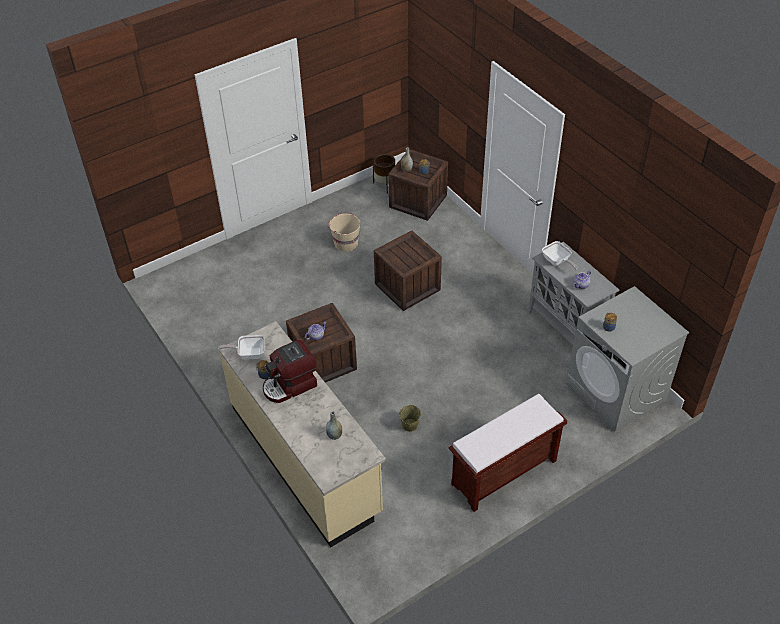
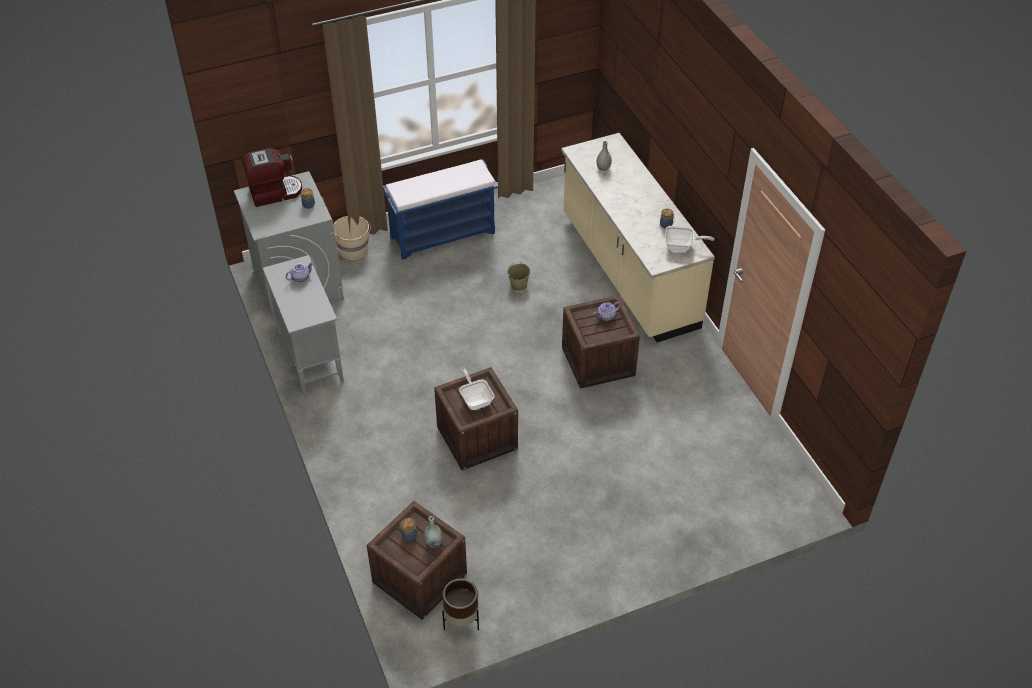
camera: 170 degrees left, 0 degrees up
(290, 386) = (641, 212): coffee machine -> coffee machine (275, 192)
(345, 243) = (544, 520): beige bucket -> beige bucket (354, 250)
(503, 473) = (443, 234): brown bench -> blue bench
(557, 262) = (311, 308): frying pan -> frying pan (475, 399)

